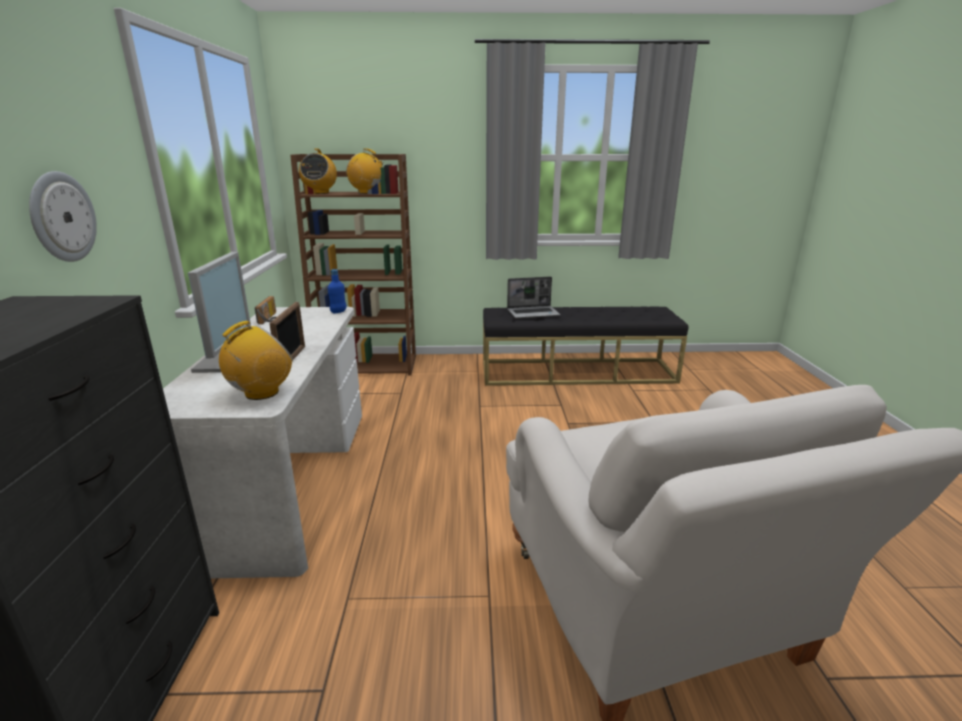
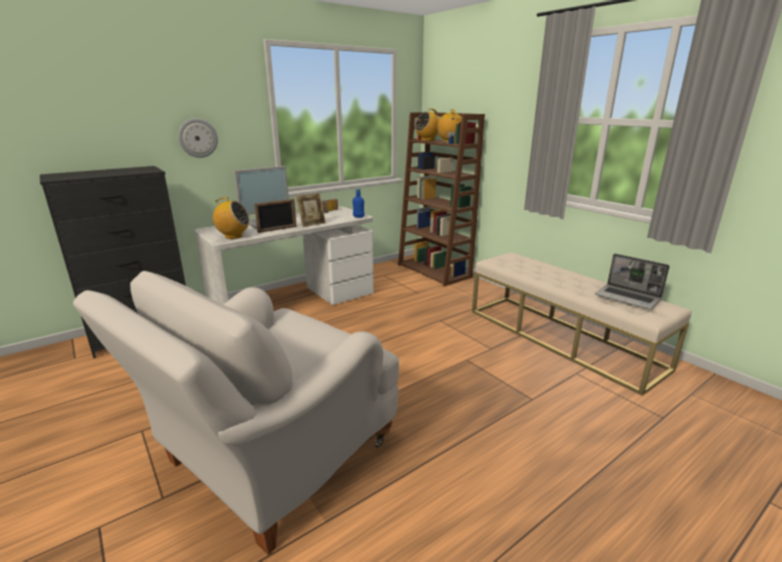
camera: 55 degrees right, 0 degrees up
(314, 337) = (312, 224): none -> picture frame
(533, 313) = (530, 266): laptop -> laptop (628, 298)
(577, 372) = (561, 338): black bench -> beige bench

